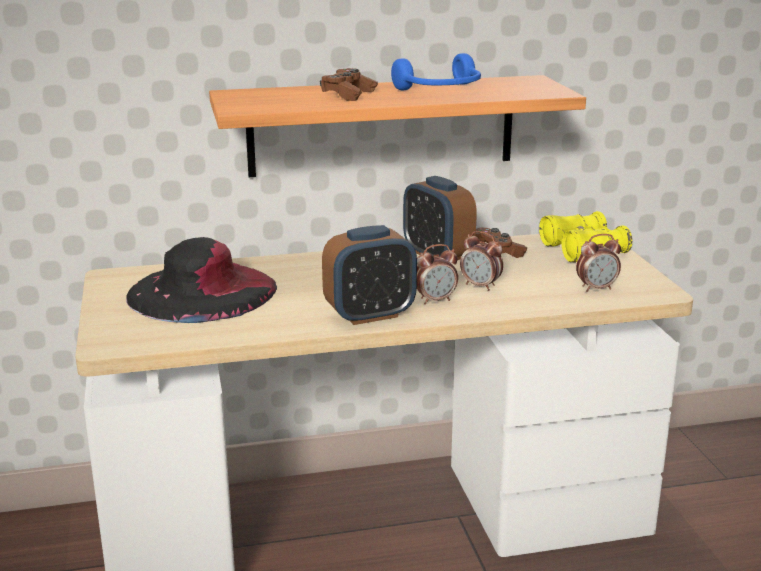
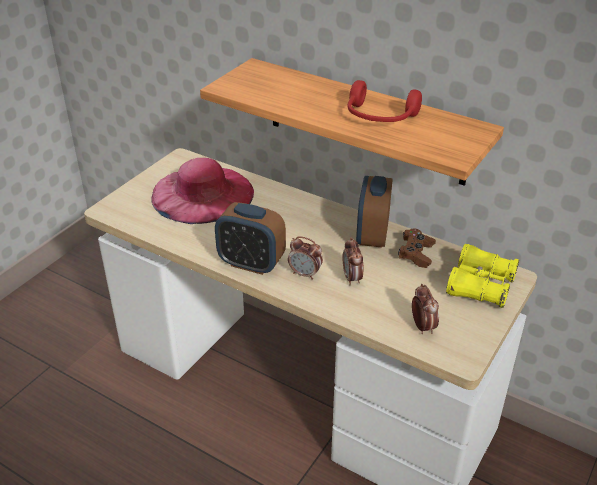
camera: 45 degrees right, 15 degrees up
(202, 291) = (202, 194): black hat -> pink hat
(348, 95) = (312, 97): brown game controller -> none
(441, 90) = (379, 117): blue headphones -> red headphones
(596, 288) = (422, 326): alarm clock -> alarm clock turned 135 degrees counterclockwise

